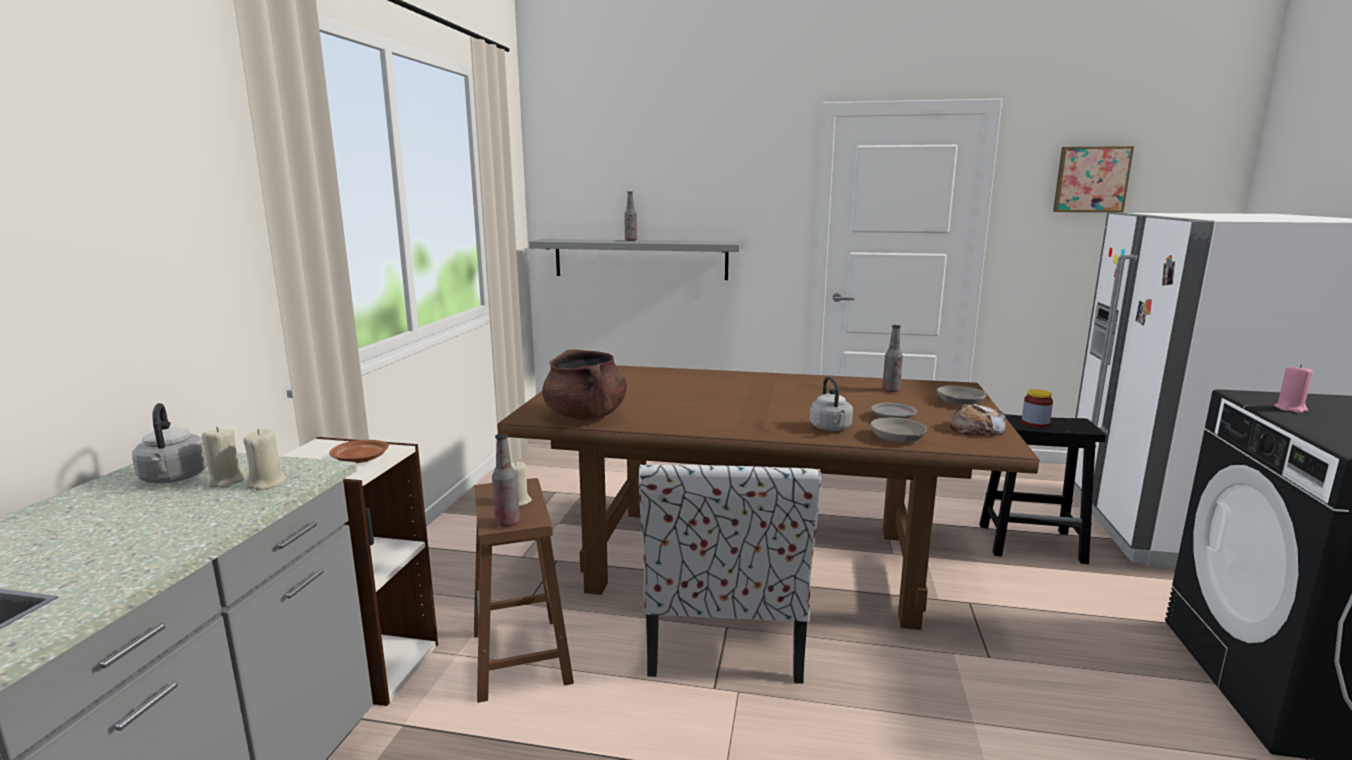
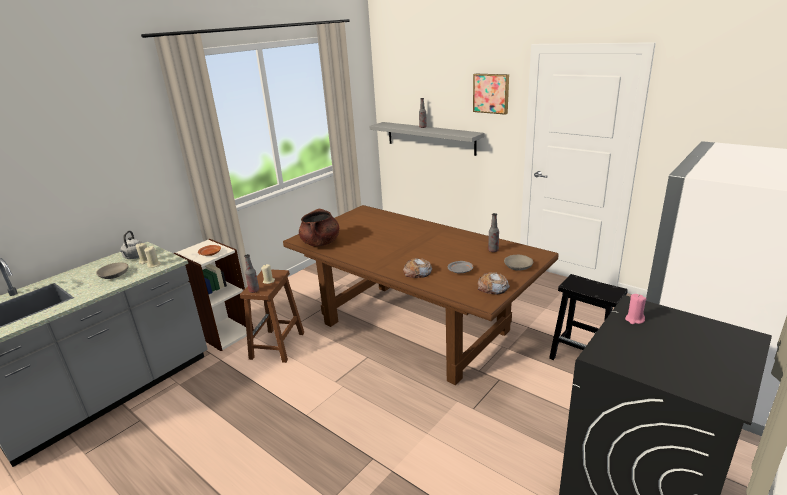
camera: 30 degrees right, 10 degrees up
(724, 629) = (365, 357): chair -> none
(831, 428) = (417, 272): grey kettle -> bread
(897, 438) = (440, 285): grey bowl -> grey bowl (113, 275)
(1035, 423) = (583, 286): jar -> none
(1091, 179) = (722, 106): picture -> picture (491, 93)

